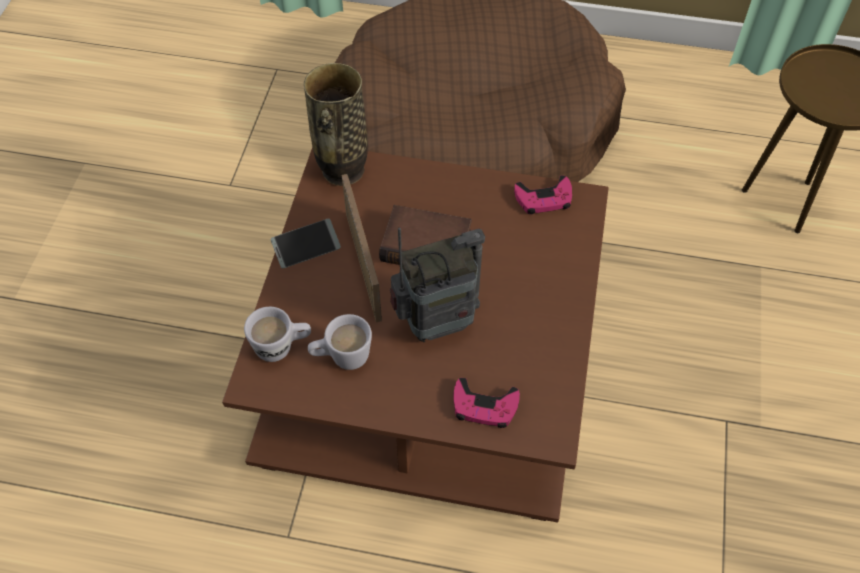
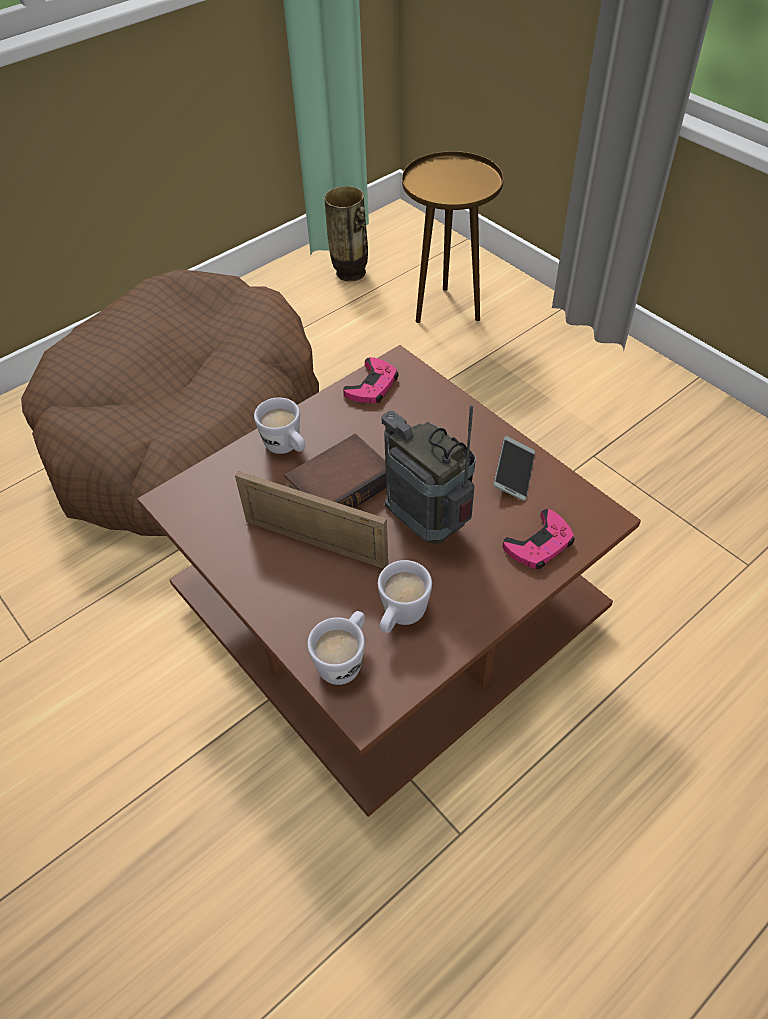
camera: 50 degrees left, 5 degrees down
(306, 247) = (250, 573): phone -> phone (514, 473)
(342, 171) = (194, 495): vase -> vase (350, 273)
(432, 191) = (287, 448): none -> white mug
(438, 324) = (429, 526): radio -> radio turned 60 degrees counterclockwise

